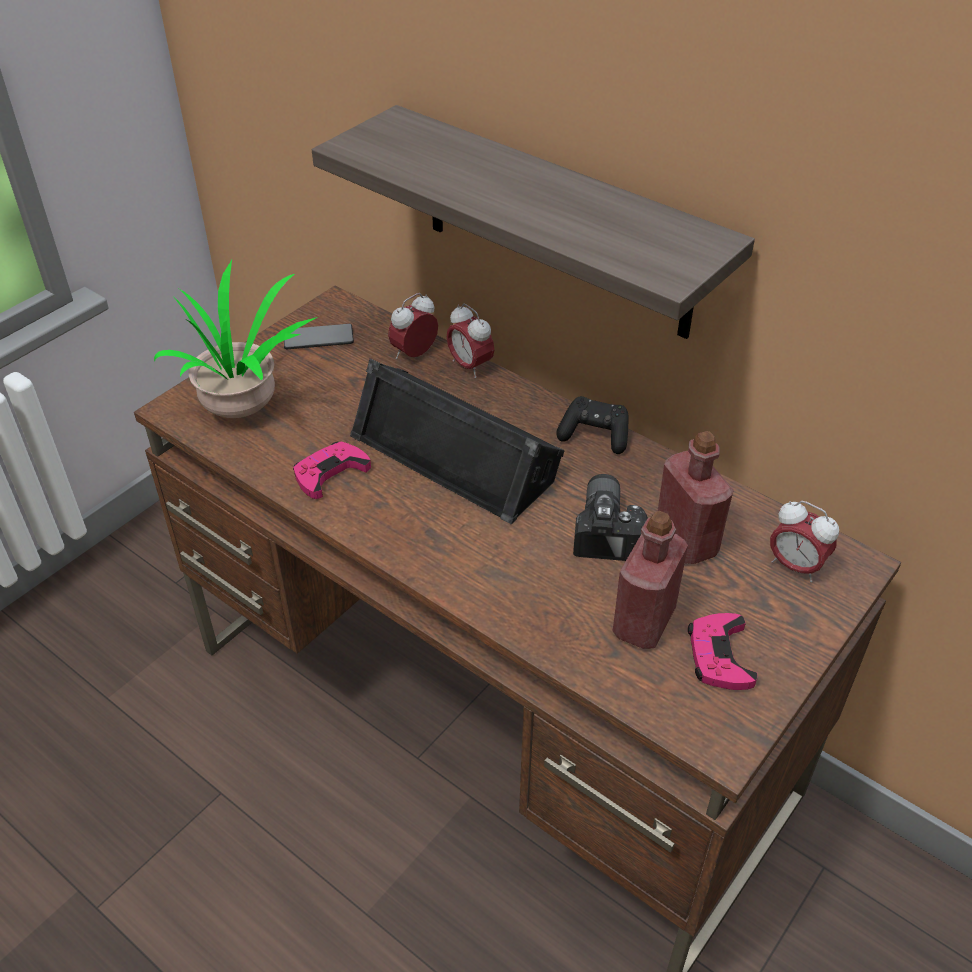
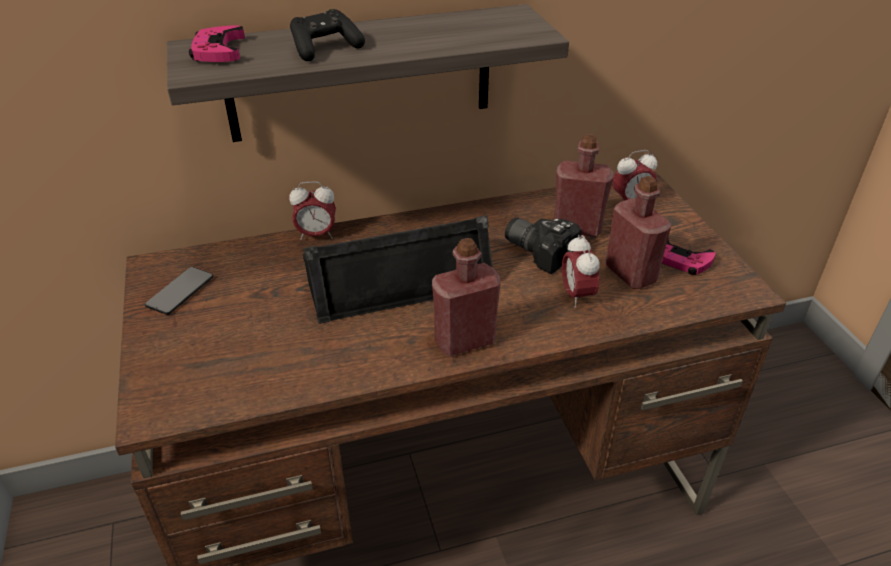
camera: 55 degrees left, 5 degrees down
(244, 407) = (208, 368): potted plant -> none
(330, 473) = (348, 352): pink game controller -> pink game controller (218, 51)
(410, 540) = (464, 341): none -> red bottle
(414, 354) = (268, 253): alarm clock -> alarm clock (576, 295)
(594, 435) = (449, 217): black game controller -> black game controller (325, 49)

